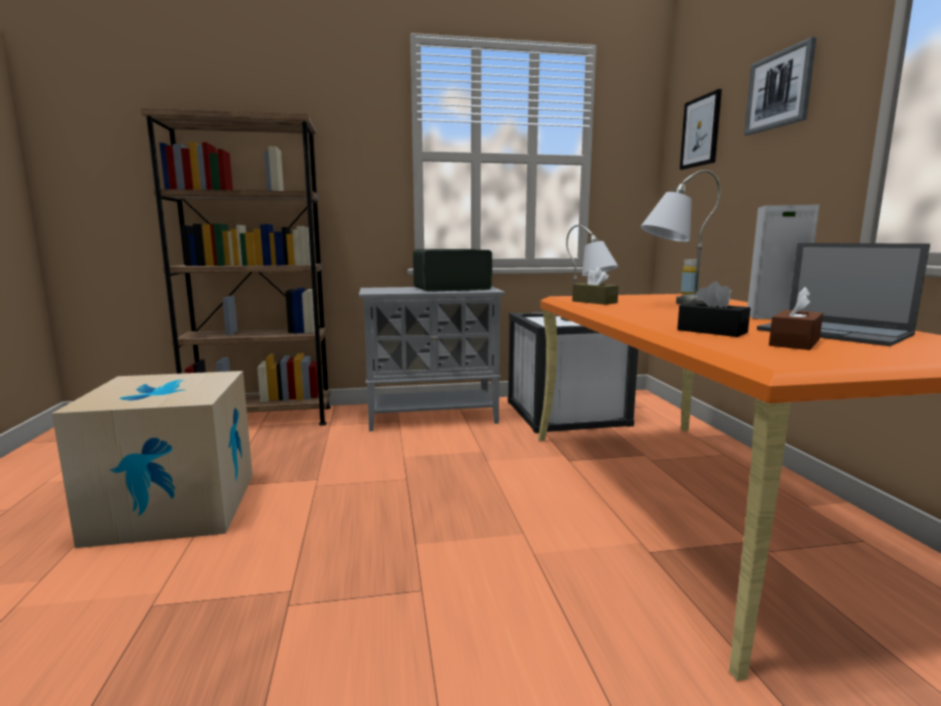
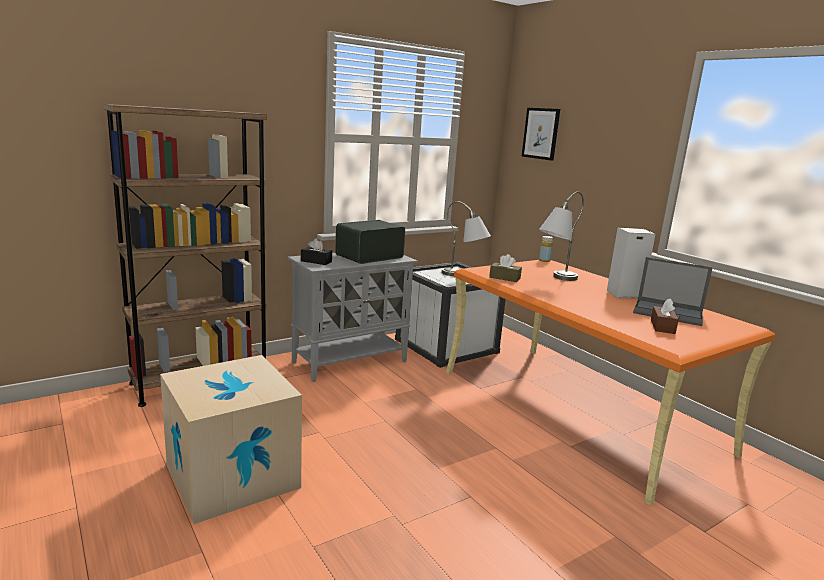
camera: 25 degrees left, 5 degrees up
(711, 331) = (615, 317): black tissue box -> black tissue box (316, 261)
(779, 90) = (607, 128): picture -> none

